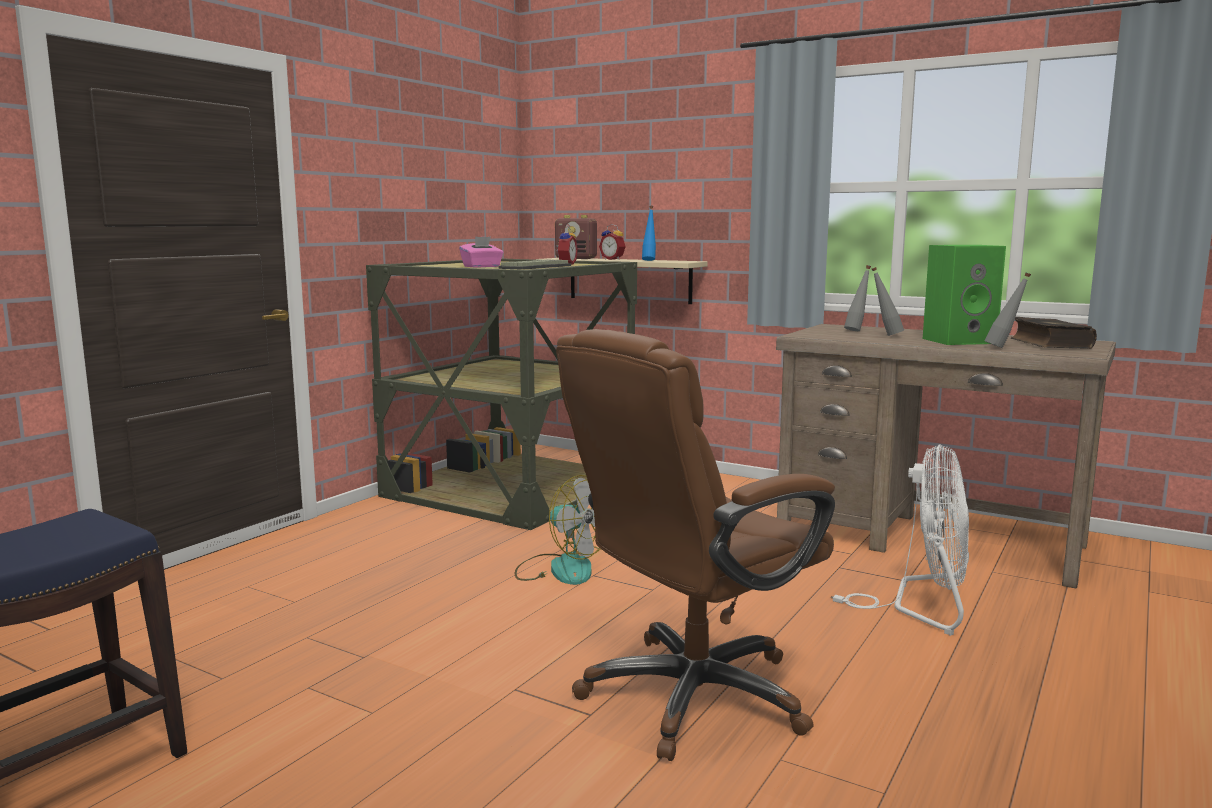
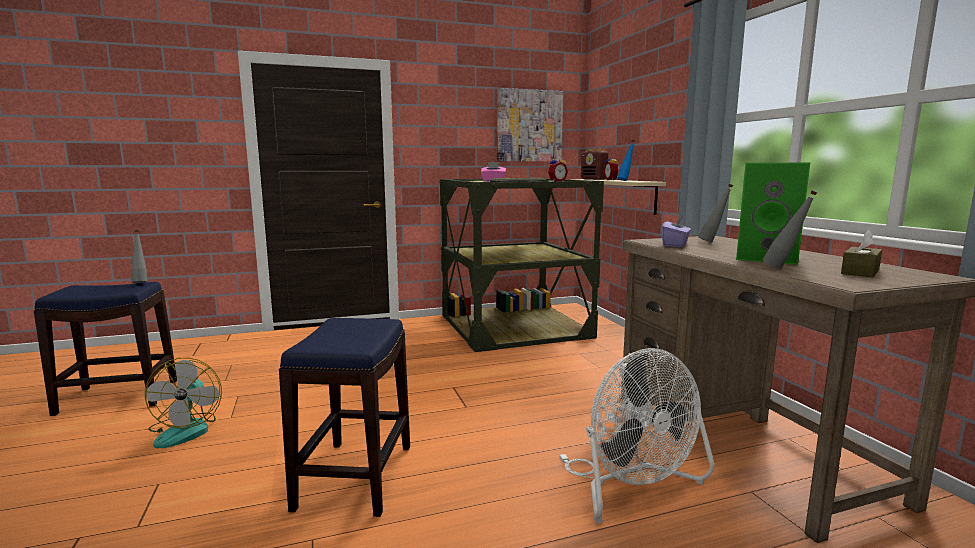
camera: 40 degrees right, 0 degrees up
(467, 177) = (529, 126): none -> picture
(561, 568) = (445, 378): fan -> fan (187, 429)
(694, 695) = (355, 477): brown office chair -> stool
(845, 337) = (675, 245): none -> purple tissue box
(885, 335) = (719, 247): grey bottle -> grey bottle (141, 282)
(1049, 344) = (860, 272): book -> brown tissue box

